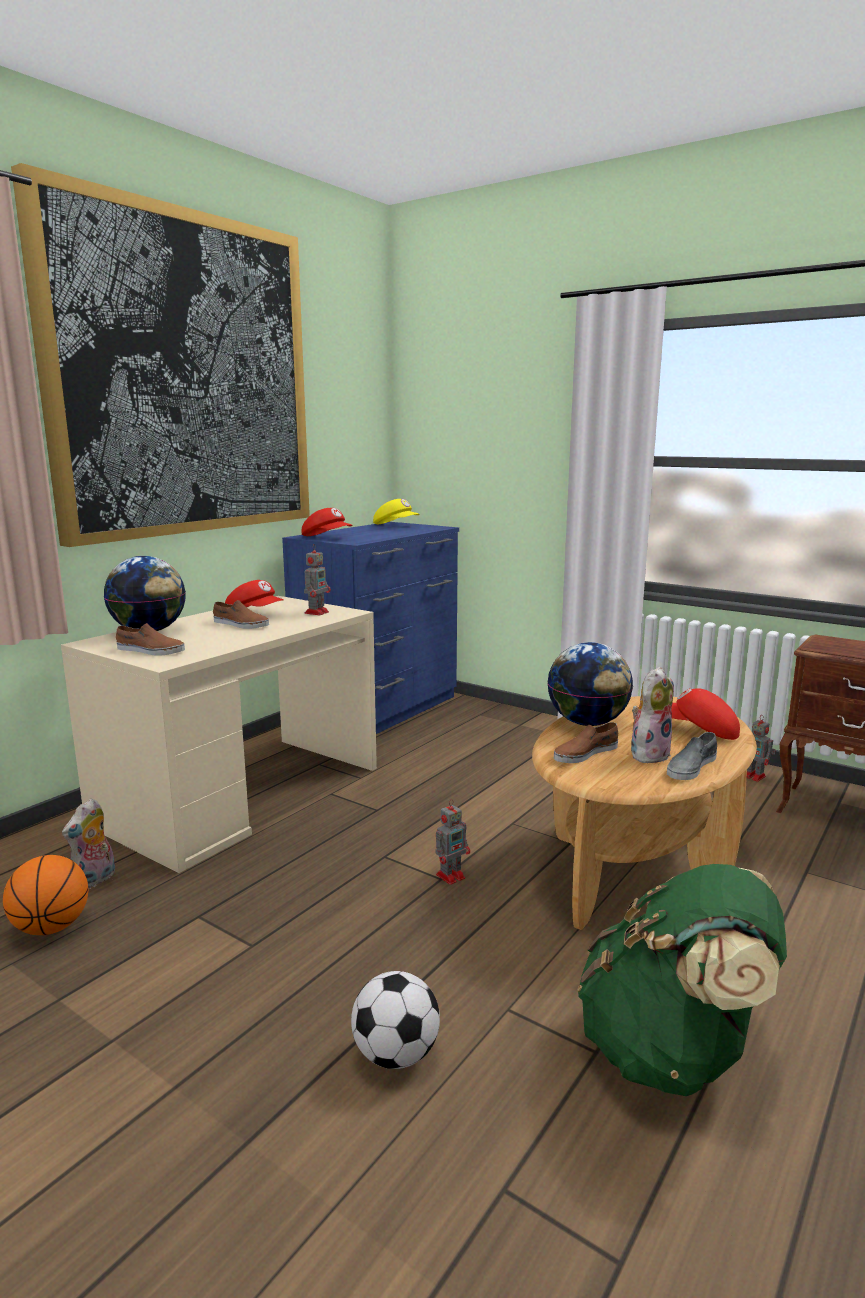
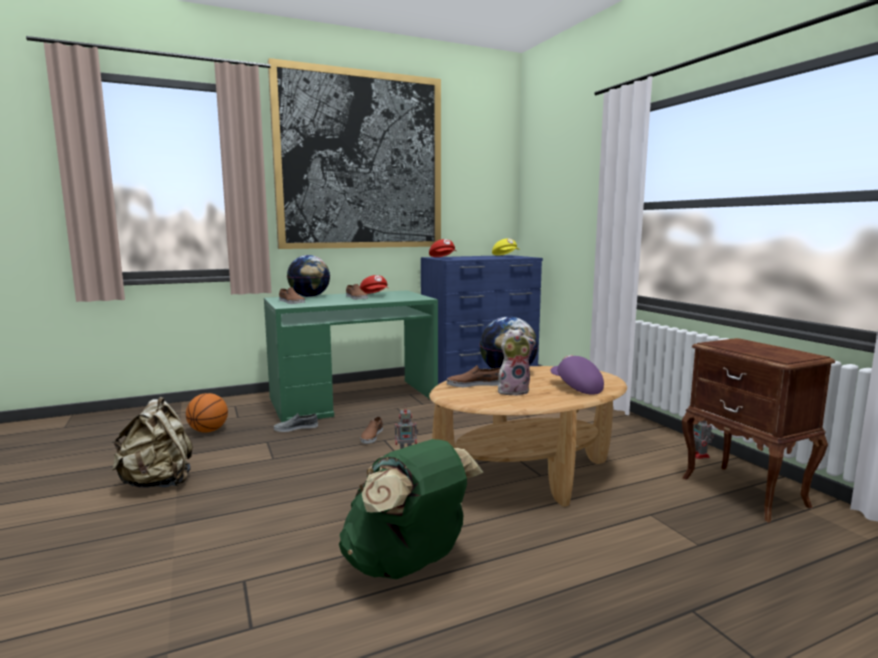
camera: 30 degrees right, 5 degrees down
(95, 880) = (246, 418): plush toy -> none
(96, 1072) = (158, 483): none -> beige backpack
(242, 794) = (352, 399): beige desk -> green desk
(317, 612) = (406, 297): toy robot -> none
(357, 855) = (371, 436): none -> brown shoe
(396, 1055) = (272, 517): football -> none
(691, 767) = (527, 401): grey shoe -> grey shoe (296, 428)
(699, 731) = (575, 387): red cap -> purple cap

